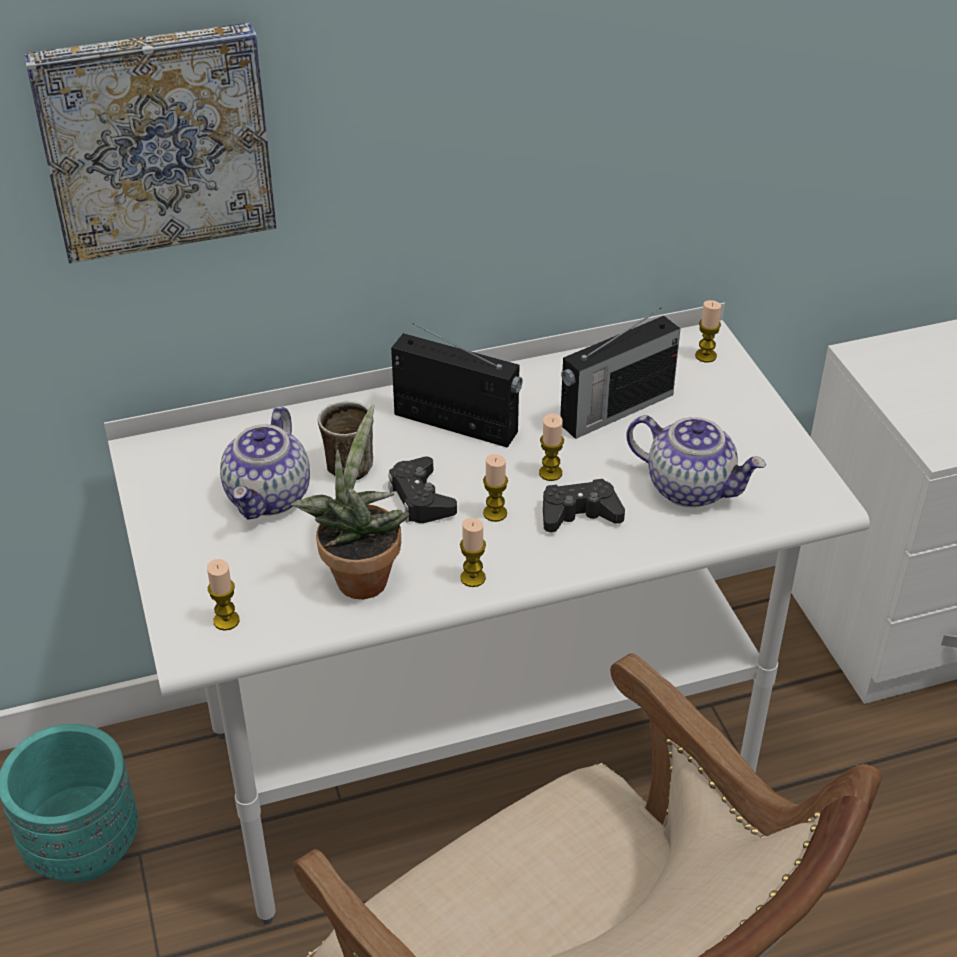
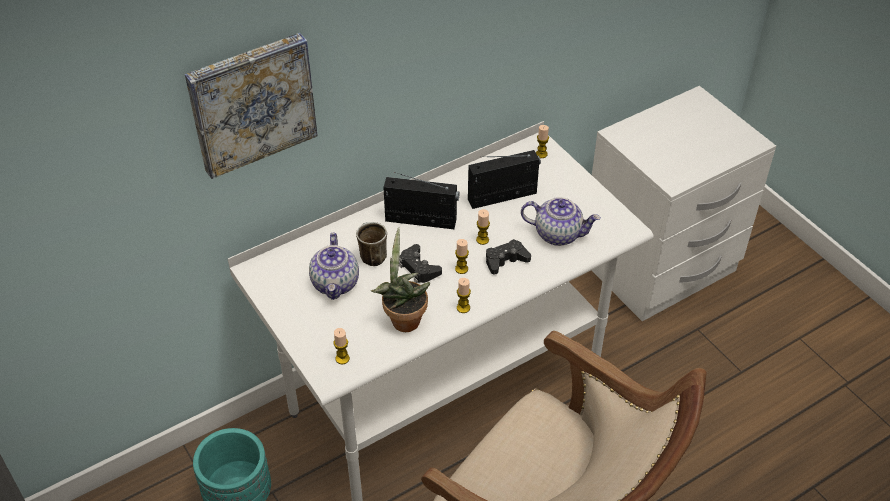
camera: 15 degrees left, 5 degrees up
(614, 410) = (503, 196): radio -> radio turned 150 degrees counterclockwise

